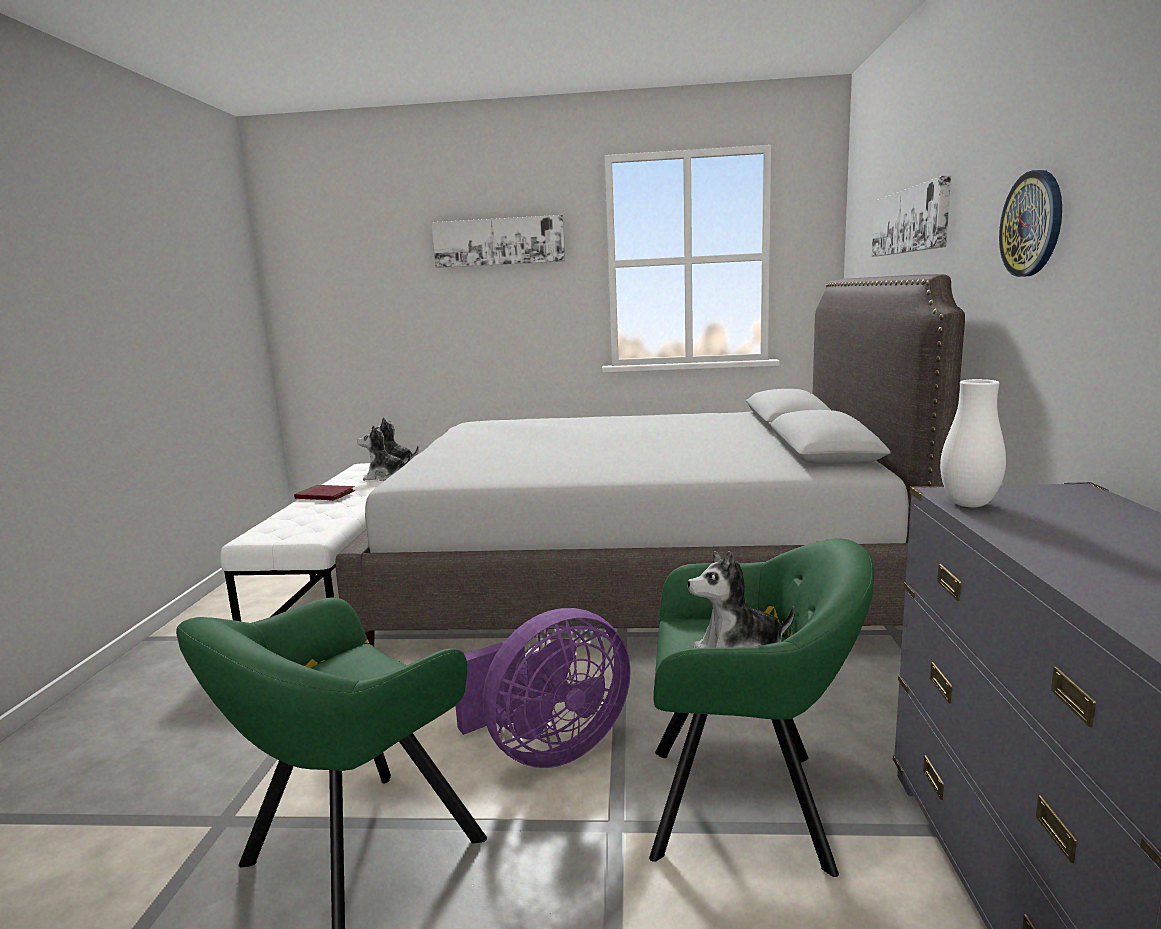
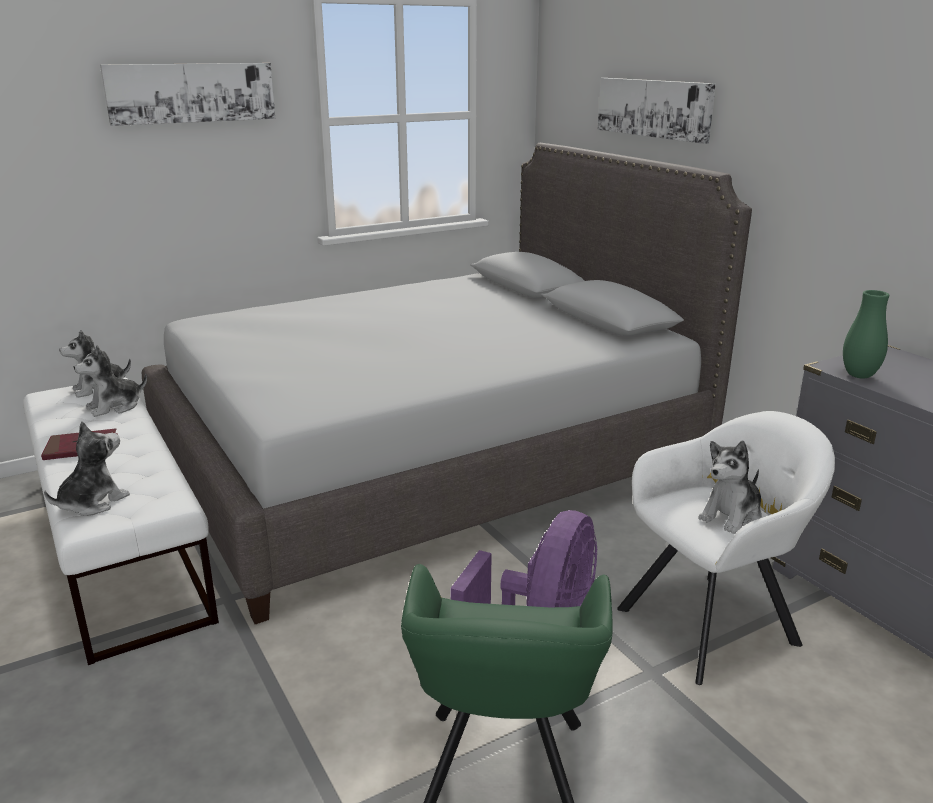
camera: 35 degrees left, 10 degrees up
(276, 526) = (92, 502): none -> plush toy
(748, 806) = (714, 623): green armchair -> white armchair
(969, 504) = (859, 375): white vase -> green vase
(1032, 224) = (821, 149): wall clock -> none

